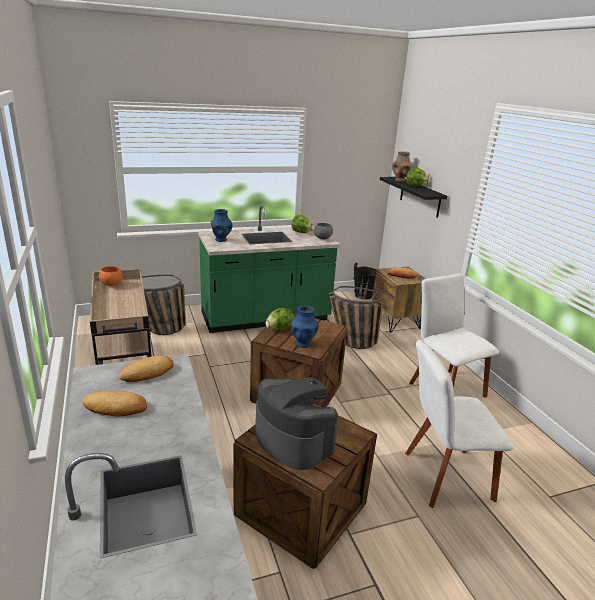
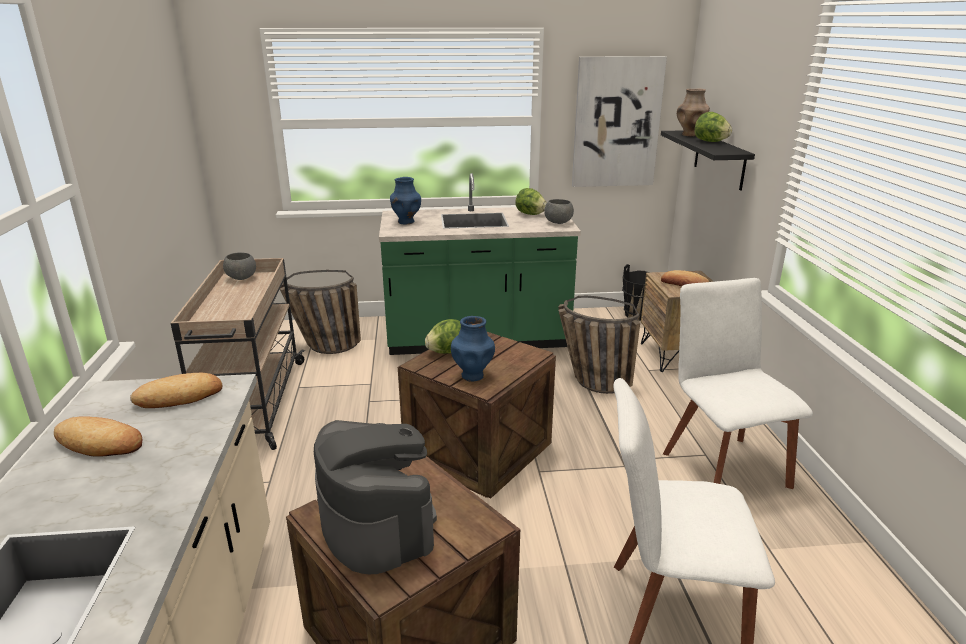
camera: 15 degrees right, 0 degrees up
(111, 285) = (241, 278): orange bowl -> grey bowl
(350, 170) = (616, 123): none -> picture

